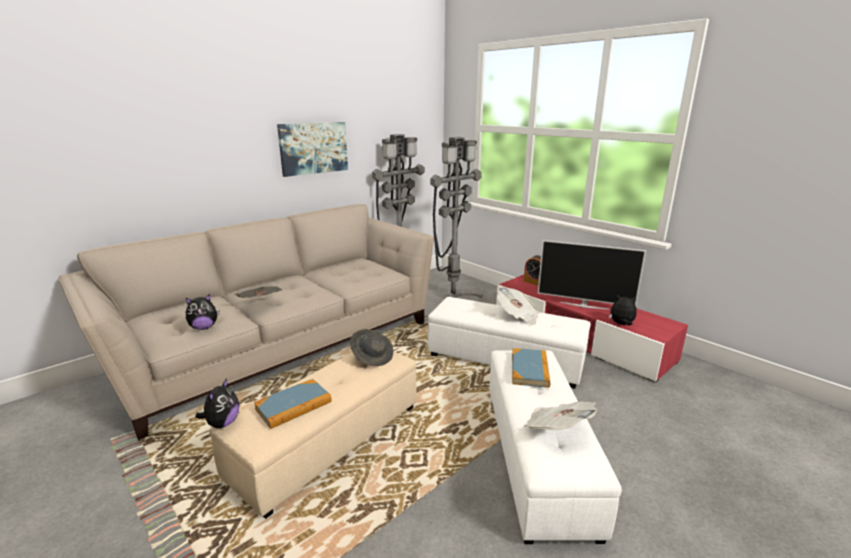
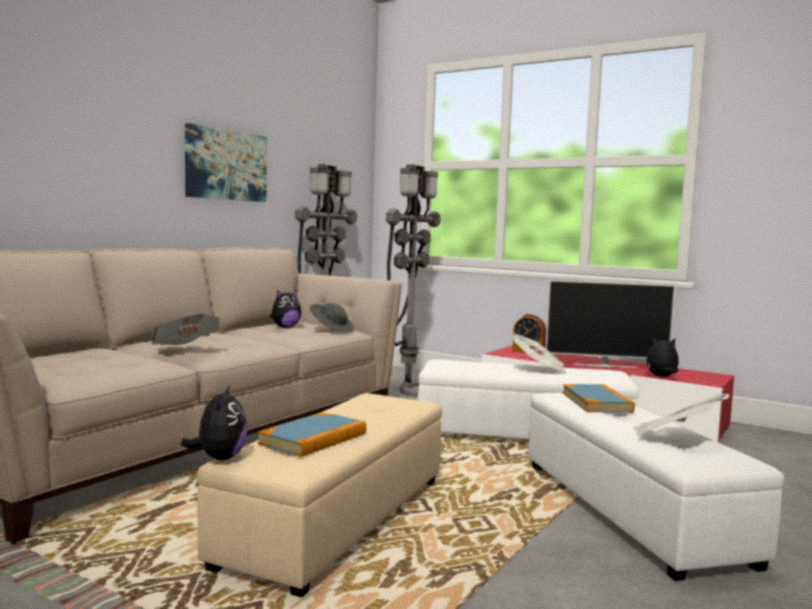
camera: 15 degrees left, 15 degrees down
(204, 327) = (119, 367): plush toy -> plush toy (285, 327)
(372, 356) = (382, 401): grey hat -> grey hat (331, 330)

